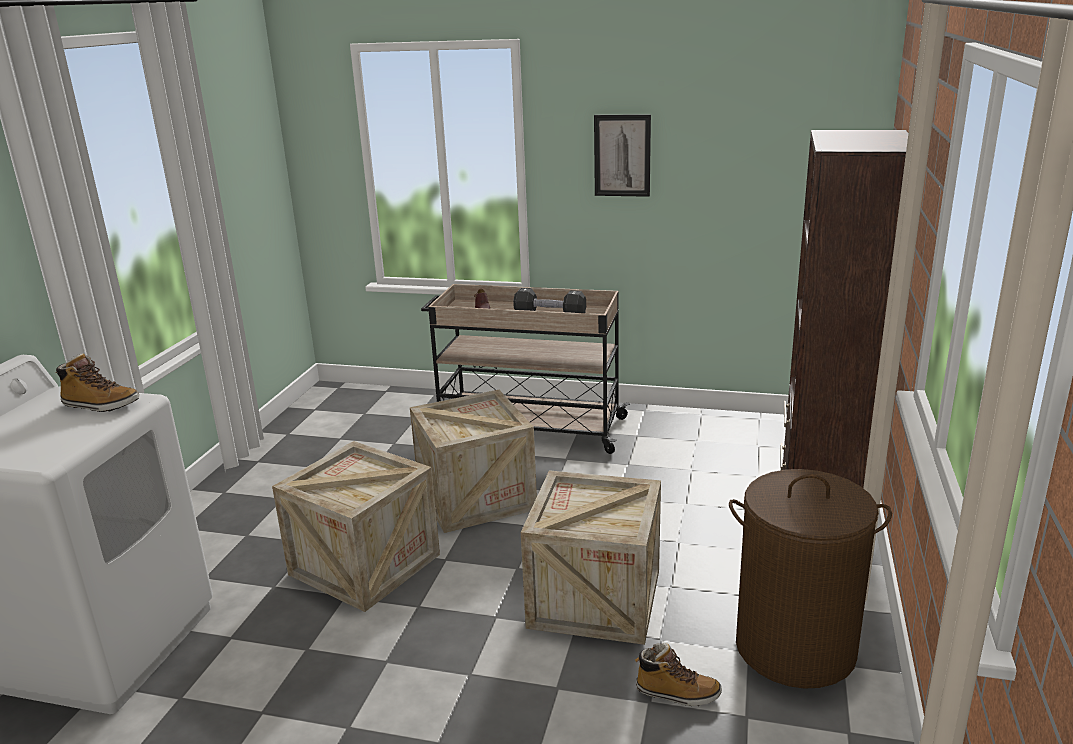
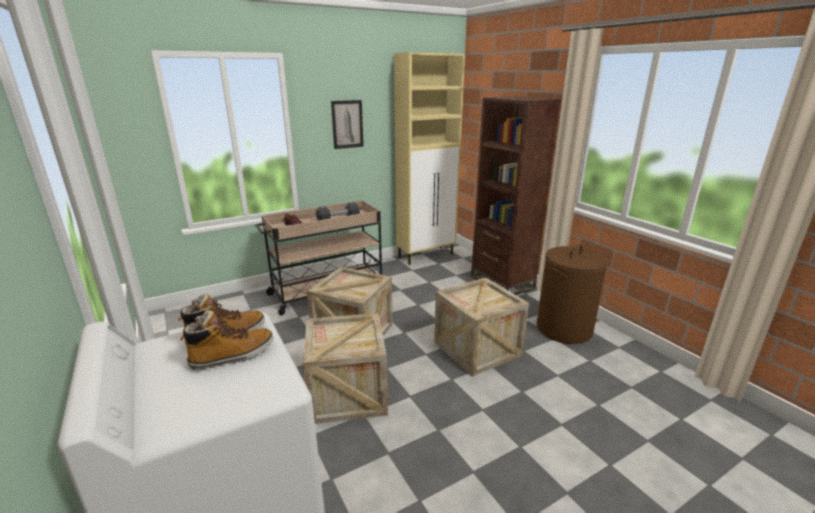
camera: 45 degrees left, 0 degrees up
(677, 693) = (560, 366): boot -> boot (232, 356)
(760, 425) = (426, 255): none -> beige cabinet

